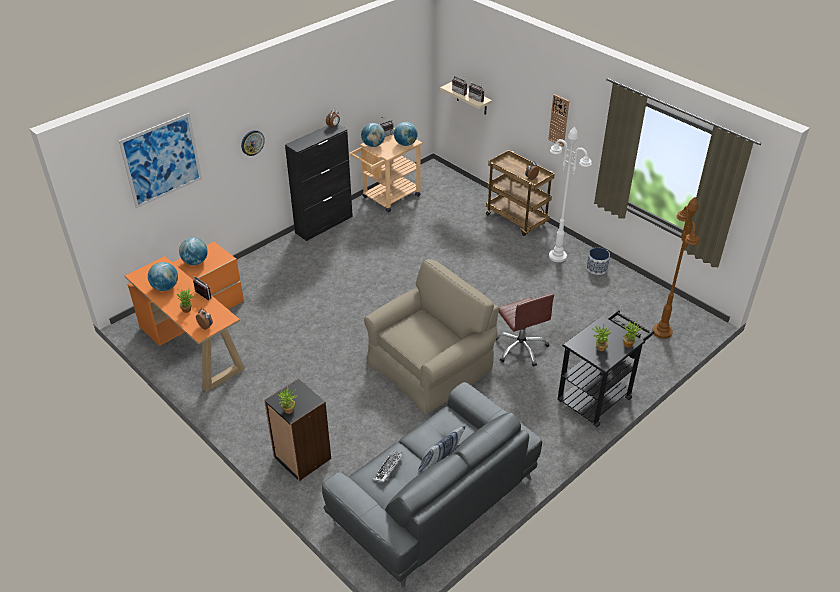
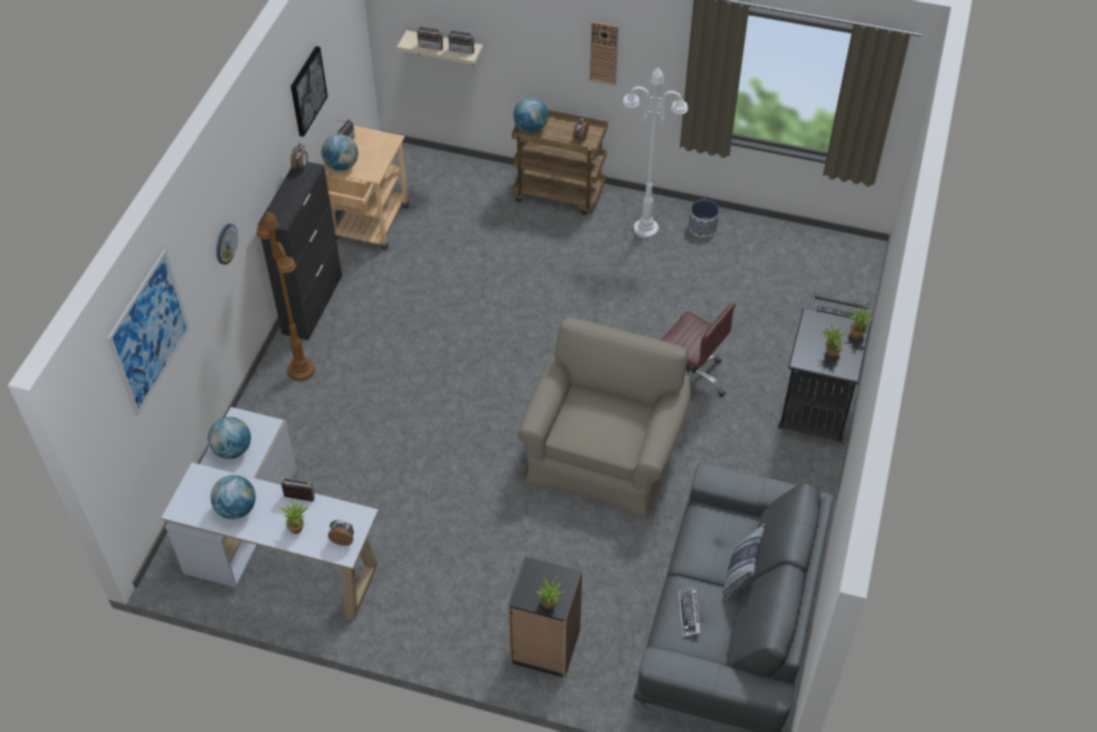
camera: 30 degrees left, 10 degrees up
(198, 336) = (276, 548): orange desk -> white desk
(359, 85) = (307, 91): none -> picture
(405, 144) = (384, 147): globe -> globe (531, 128)
(662, 332) = (830, 285): brown floor lamp -> brown floor lamp (301, 370)

